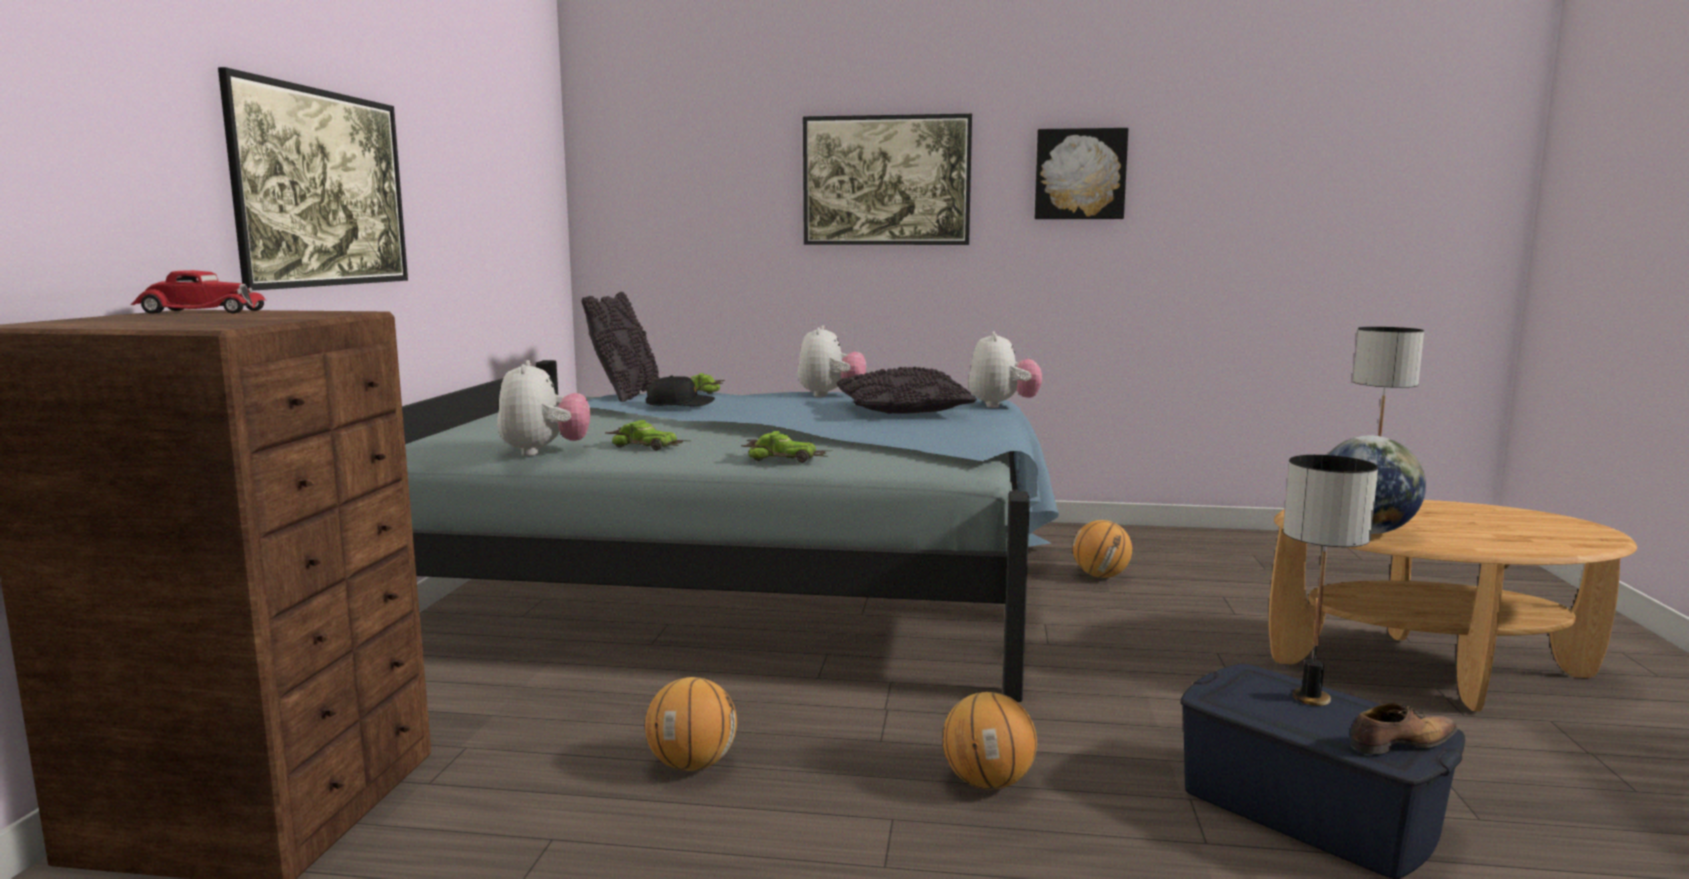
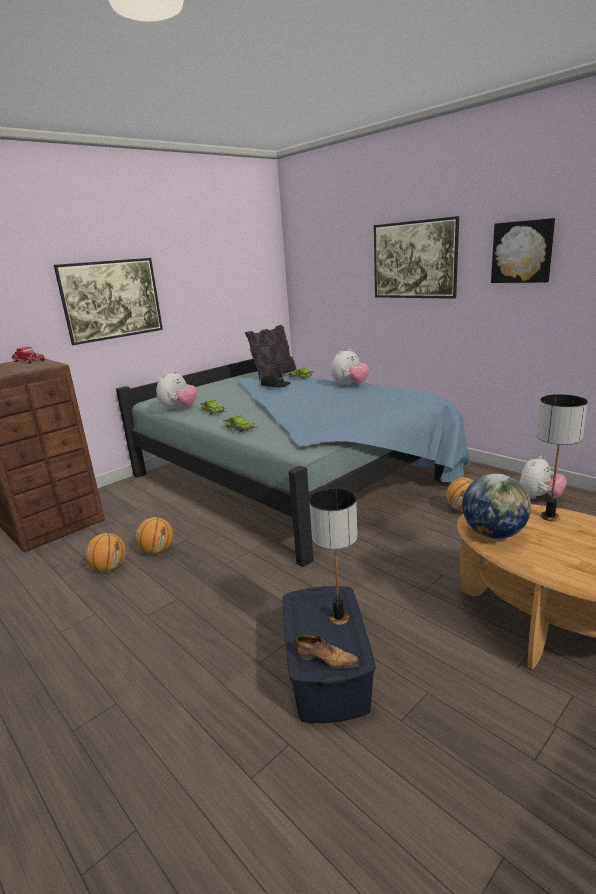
camera: 40 degrees right, 10 degrees up
(902, 411) = (352, 402): black pillow -> none
(987, 782) = (229, 598): basketball -> basketball (110, 568)
(1002, 405) = (413, 404): plush toy -> plush toy (539, 497)

